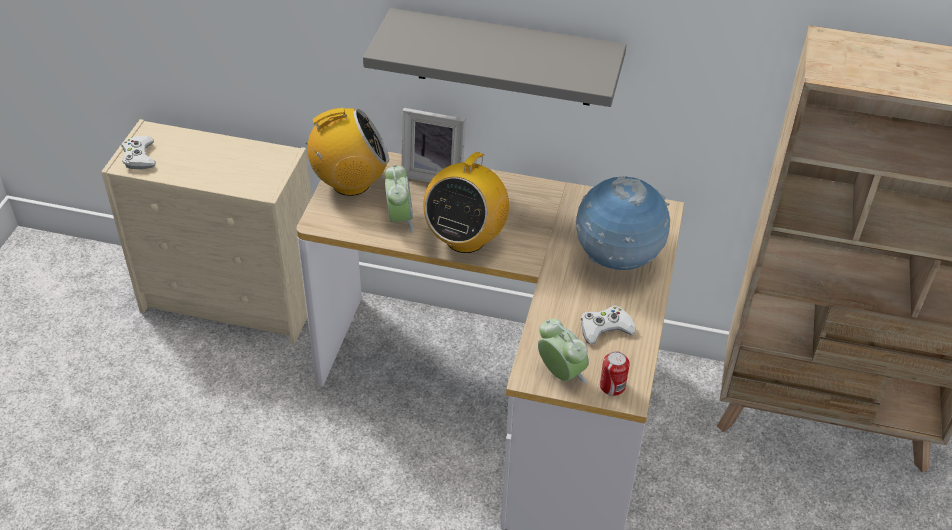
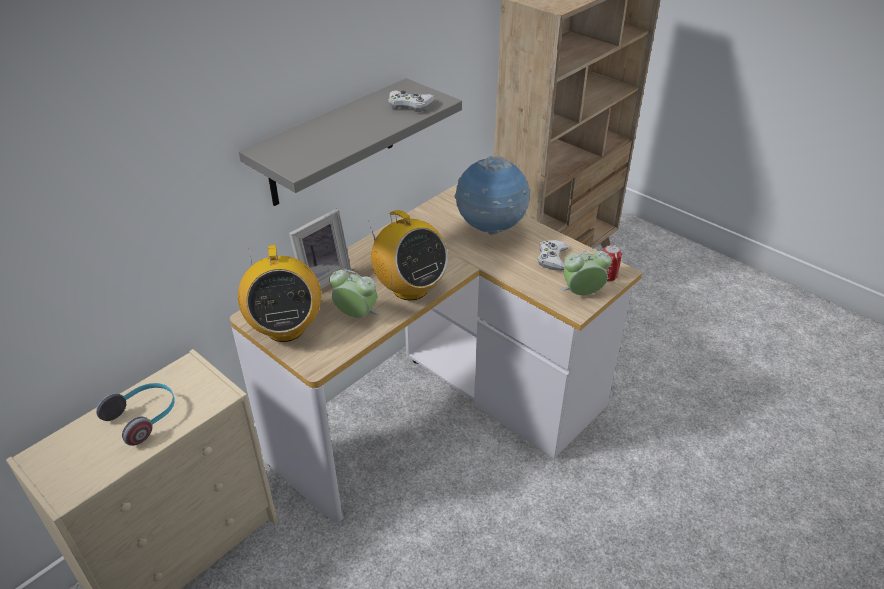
camera: 60 degrees left, 5 degrees down
(139, 157) = (69, 477): white game controller -> white game controller (410, 105)
(215, 162) = (144, 418): none -> headphones
(350, 183) = (285, 328): radio -> radio turned 150 degrees clockwise

